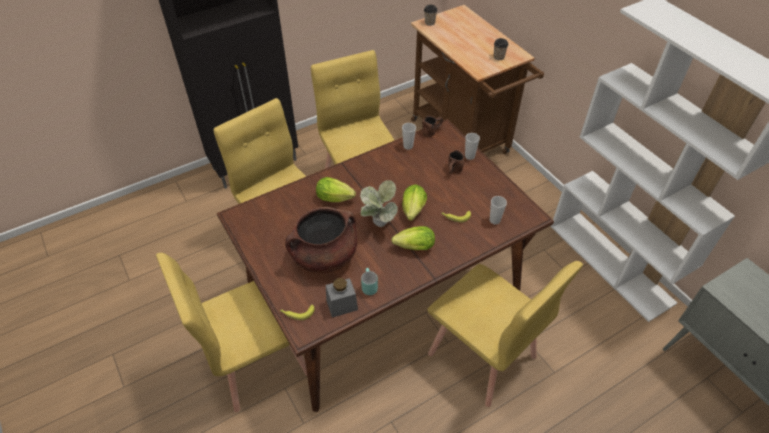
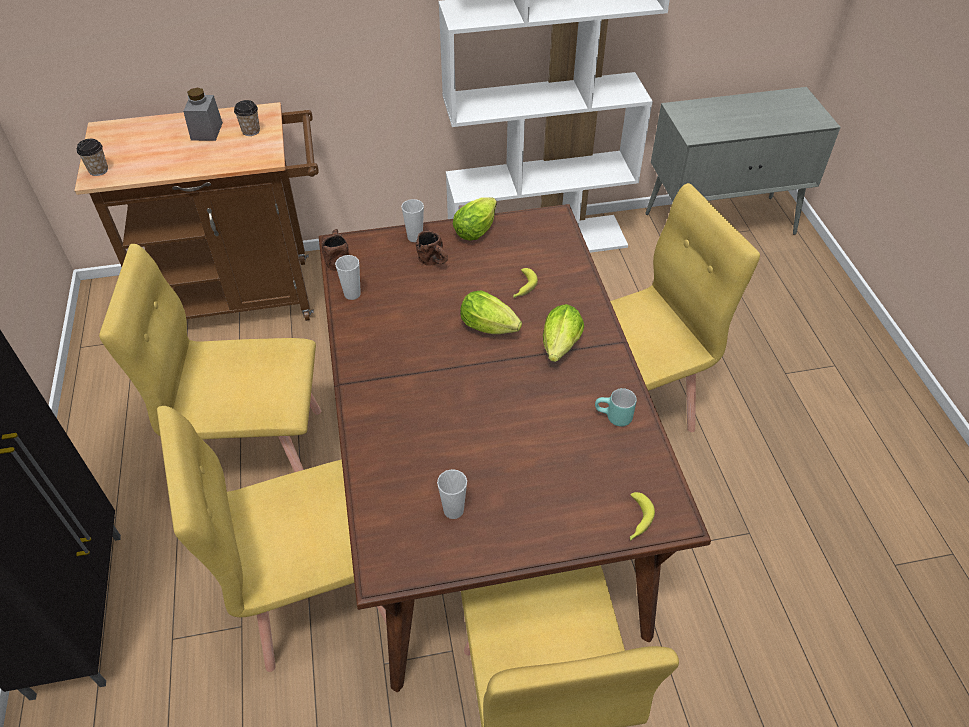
camera: 70 degrees left, 0 degrees up
(324, 257) = (536, 457): brown cooking pot -> none
(337, 198) = (418, 411): lettuce -> lettuce (477, 229)
(342, 305) = (638, 458): grey jar -> grey jar (206, 131)
(378, 226) = (502, 375): potted plant -> none
(494, 220) = (546, 252): cup -> cup (453, 510)

